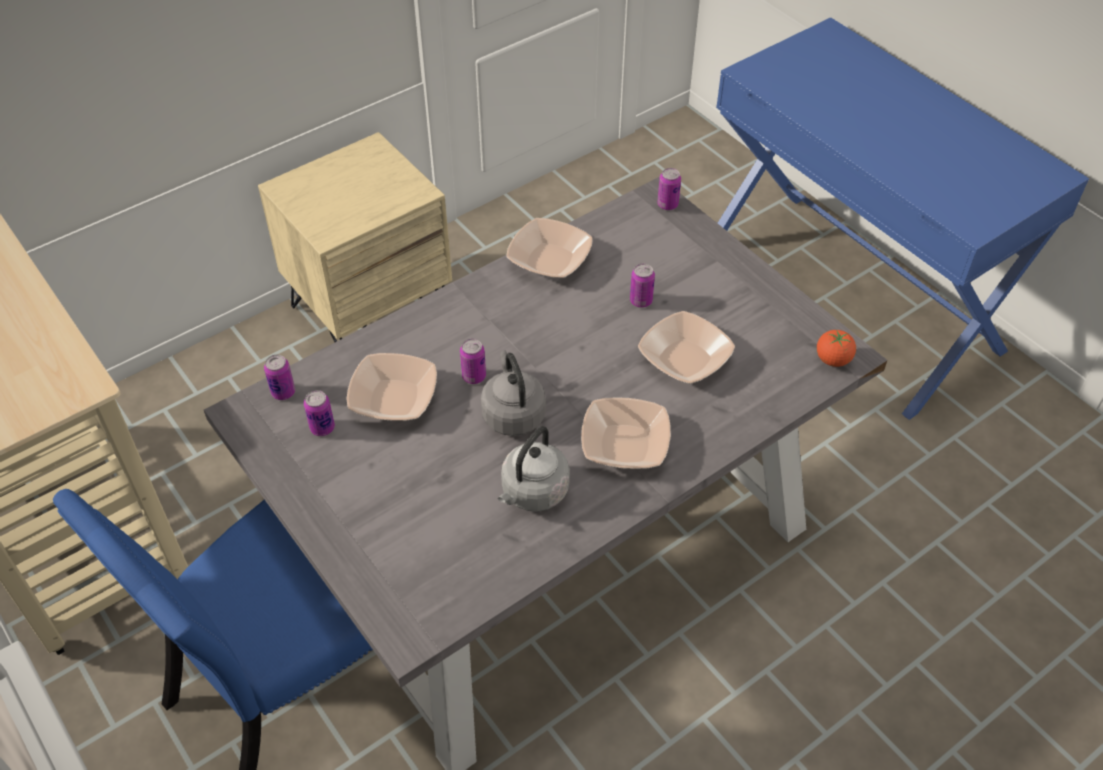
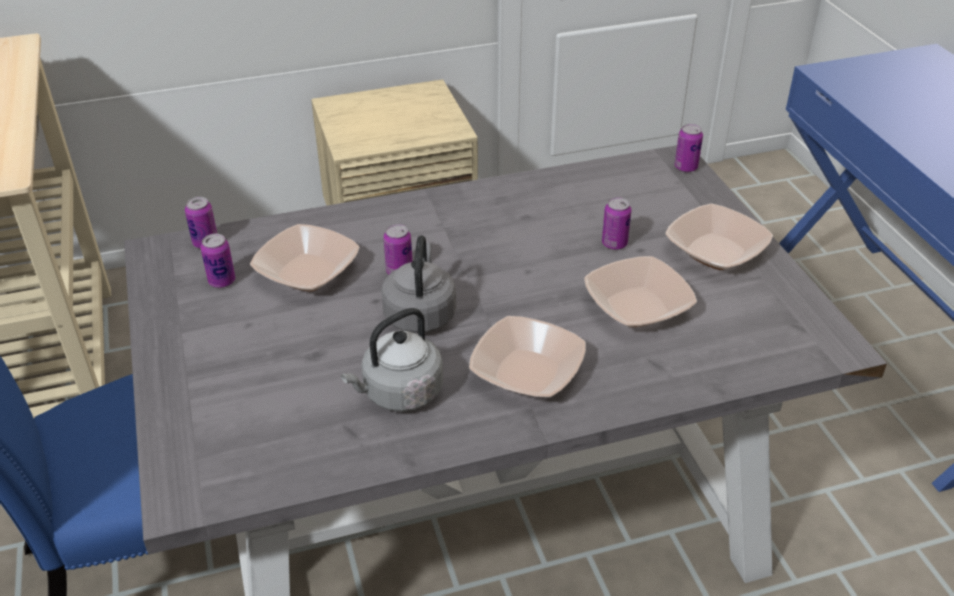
camera: 20 degrees right, 10 degrees down
(549, 260) = (535, 189): bowl -> bowl (715, 251)
(833, 360) = (816, 347): tomato -> none

